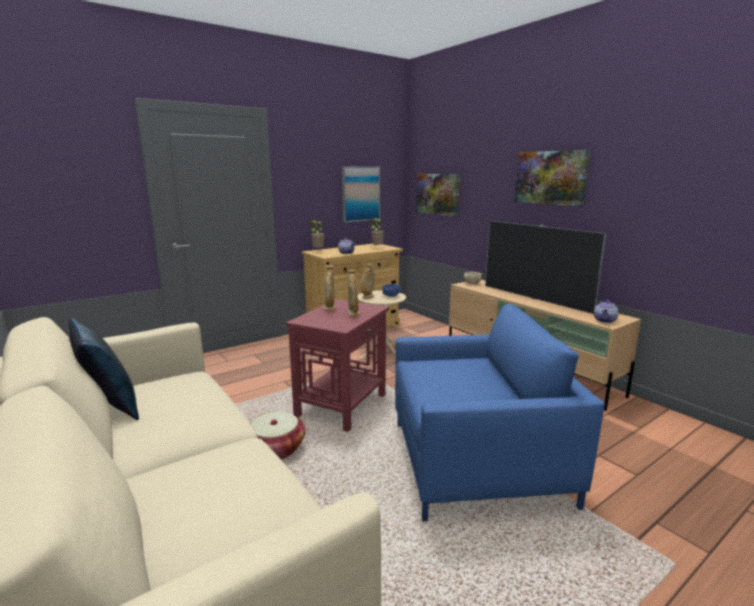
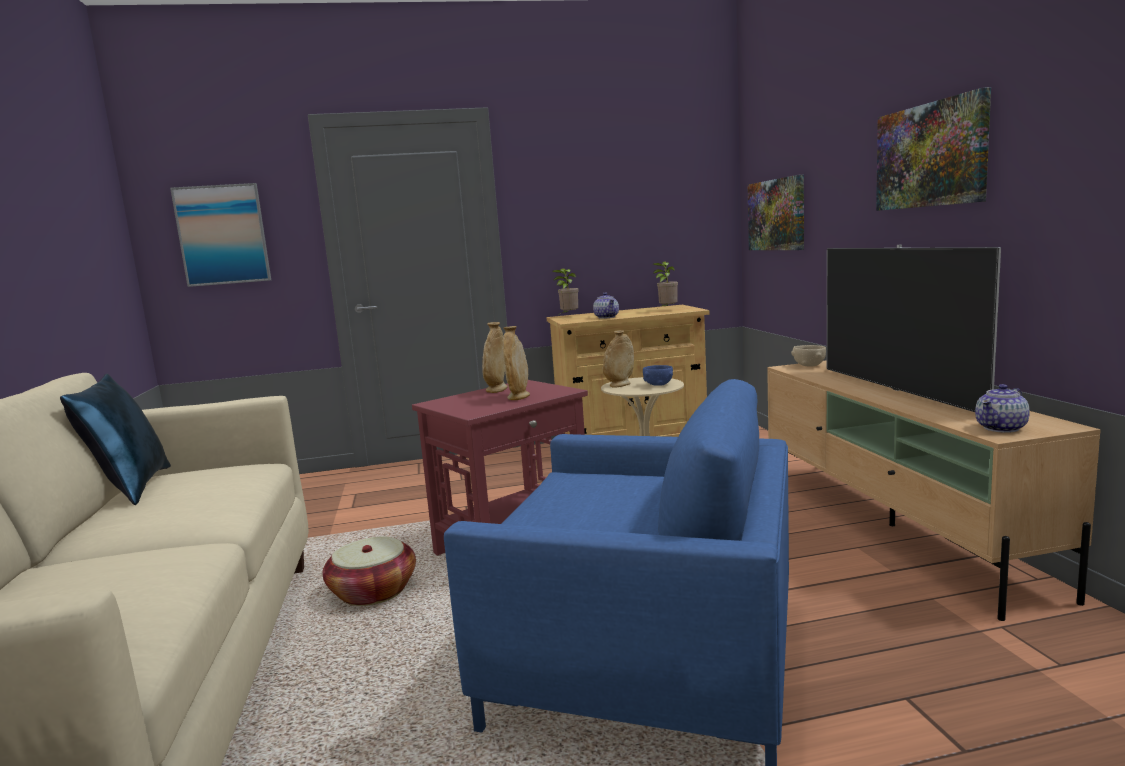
camera: 25 degrees right, 5 degrees down
(360, 194) = (649, 225): picture -> picture (223, 235)

